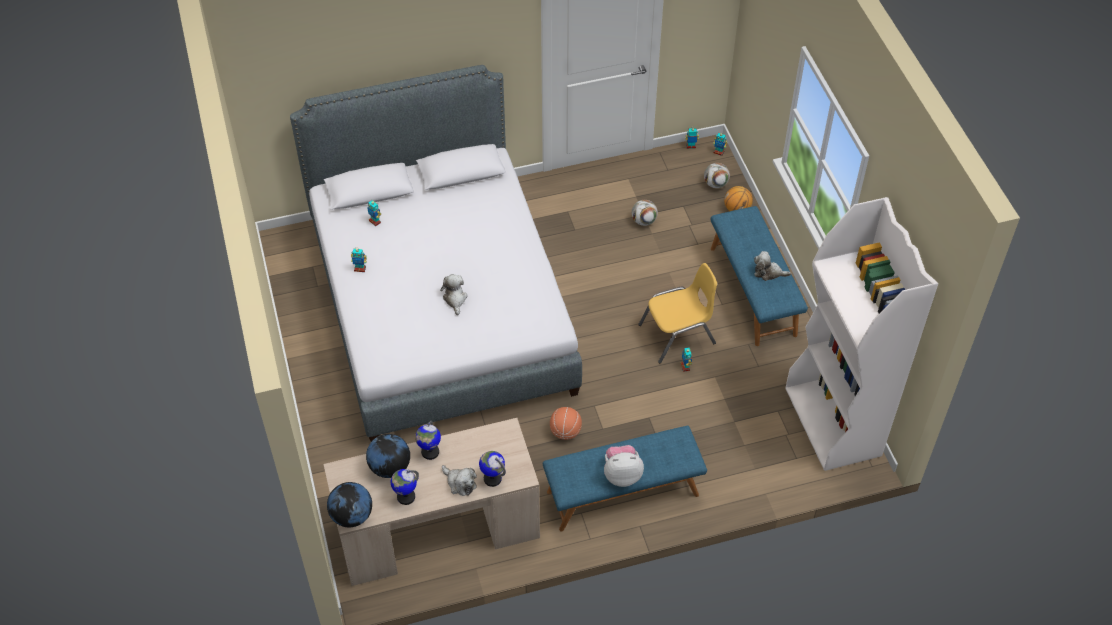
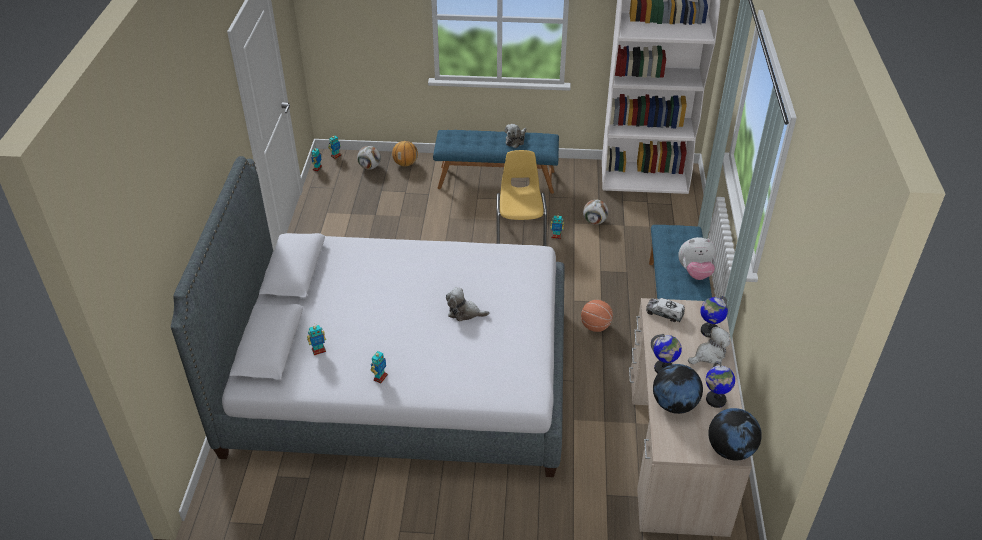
camera: 70 degrees left, 10 degrees down
(502, 439) = (664, 313): none -> toy truck
(622, 475) = (695, 272): plush toy -> plush toy turned 105 degrees counterclockwise
(644, 221) = (382, 216): football -> football (594, 221)

